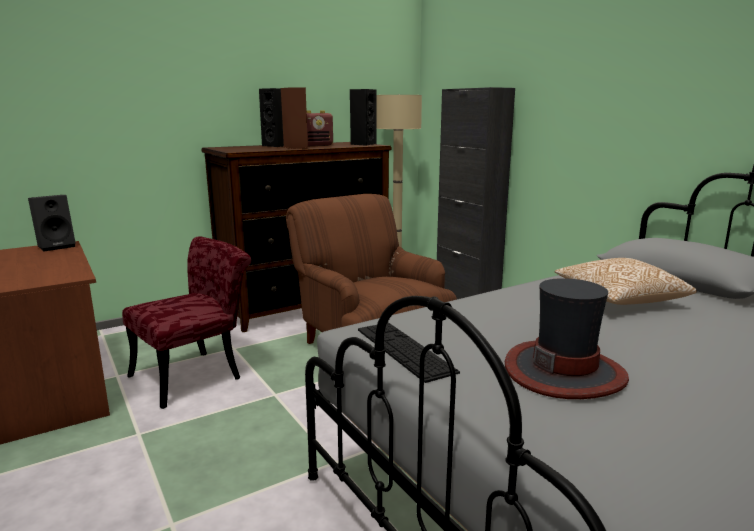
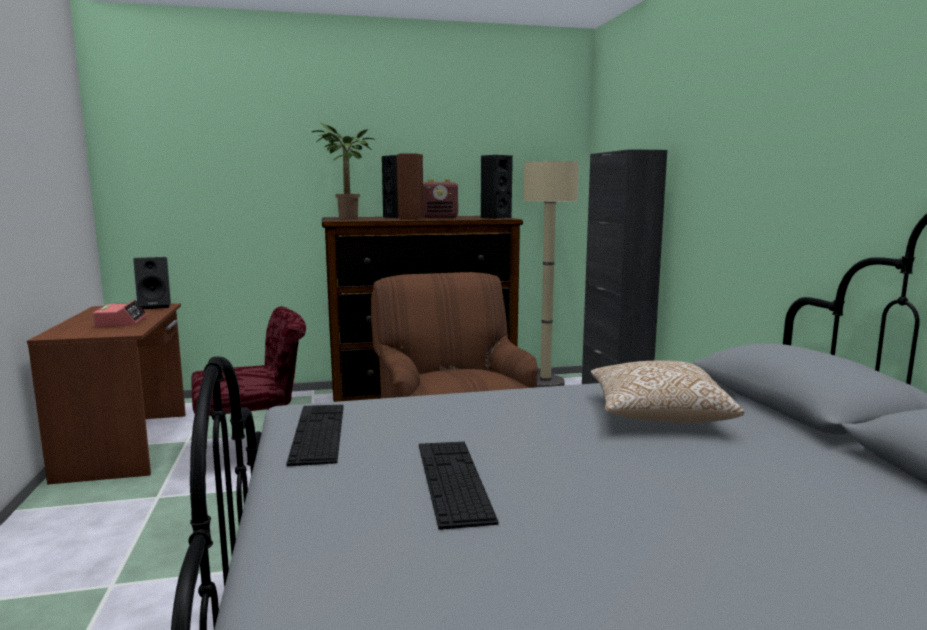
camera: 20 degrees right, 5 degrees down
(47, 266) = (121, 322): none -> alarm clock
(234, 148) = (345, 218): none -> potted plant
(564, 371) = (453, 480): hat -> keyboard

